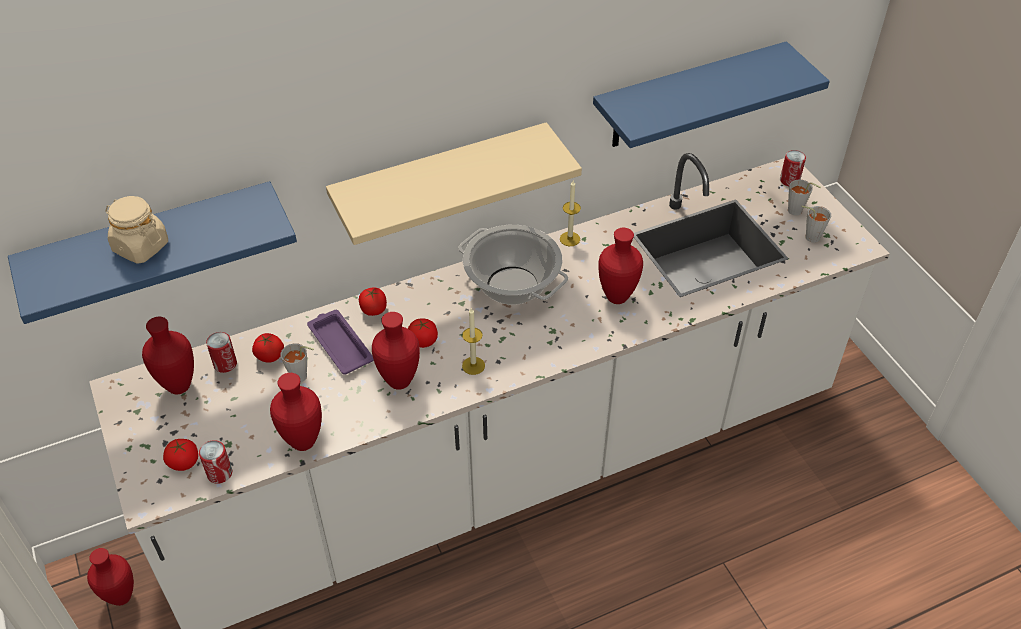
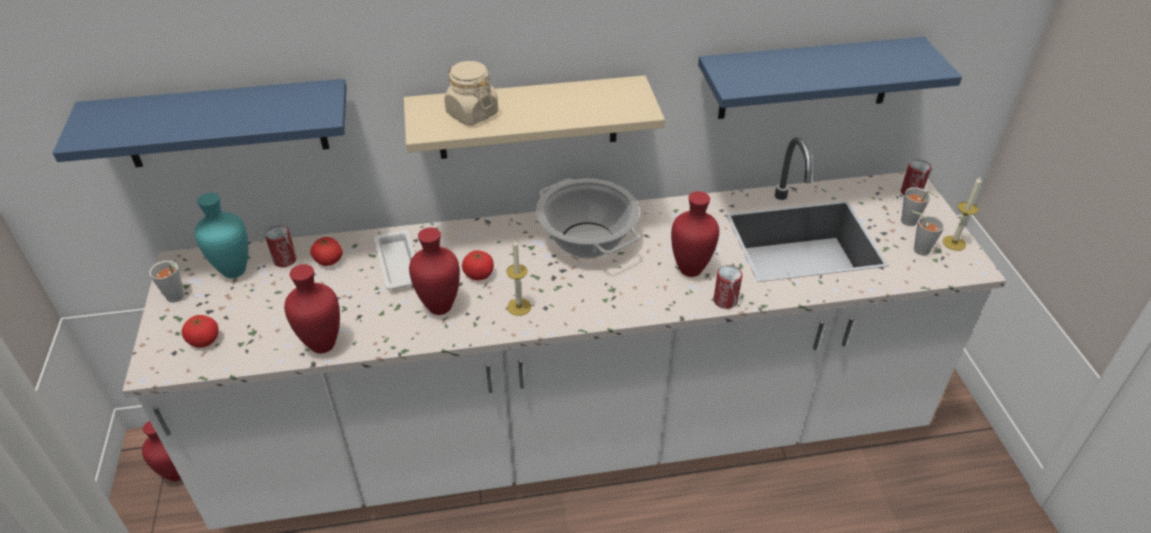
camera: 15 degrees right, 5 degrees down
(140, 247) = (194, 113): beige jar -> beige jar (472, 113)
(181, 386) = (236, 271): red vase -> turquoise vase
(219, 473) = (231, 358): can -> can (725, 300)
(302, 377) = (349, 286): grey cup -> grey cup (177, 298)
(340, 344) = (398, 263): purple tray -> white tray
(374, 310) = (444, 238): tomato -> none
(569, 239) = (661, 208): candle -> candle (954, 243)

